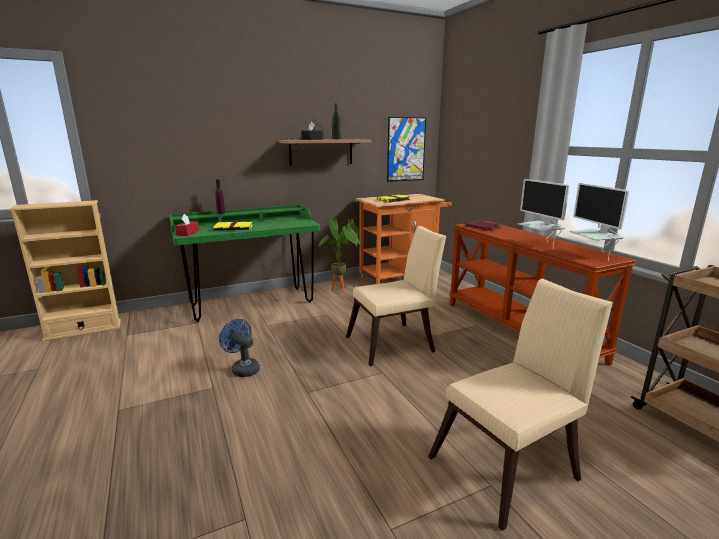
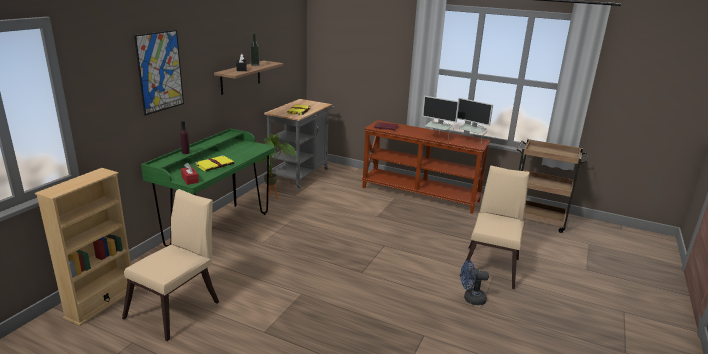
camera: 40 degrees left, 5 degrees up
(243, 368) = (300, 276): blue fan -> blue fan (471, 299)
(395, 343) = (367, 225): beige chair -> beige chair (178, 307)
(401, 277) = (301, 174): orange cart -> grey cart
(406, 149) = (290, 63): picture -> picture (160, 72)

